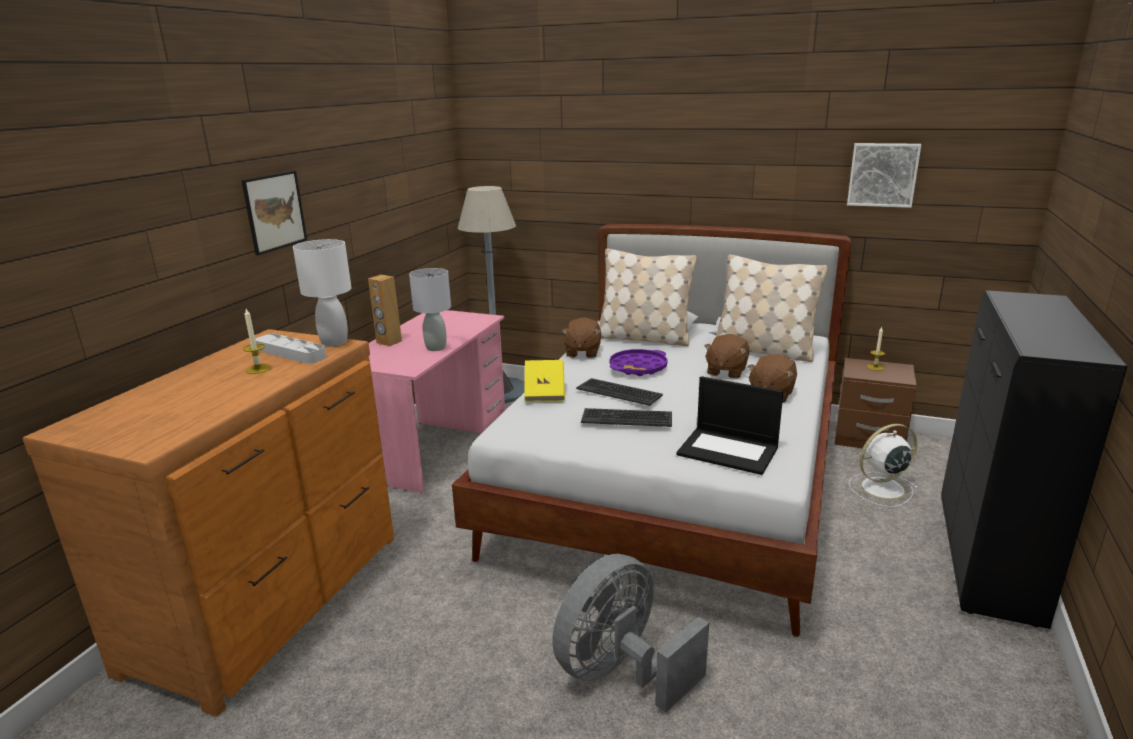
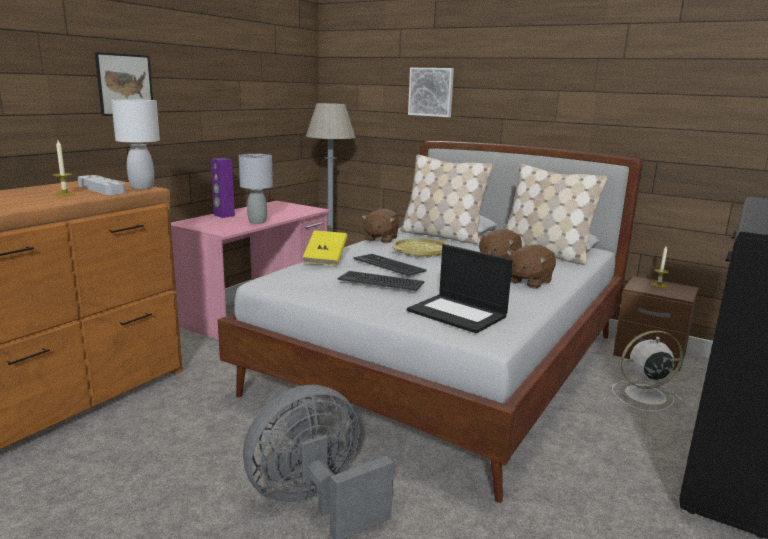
camera: 10 degrees right, 5 degrees down
(389, 342) = (223, 215): brown speaker -> purple speaker
(638, 367) = (420, 252): purple tray -> yellow tray
(882, 174) = (675, 101): picture -> picture (431, 92)

